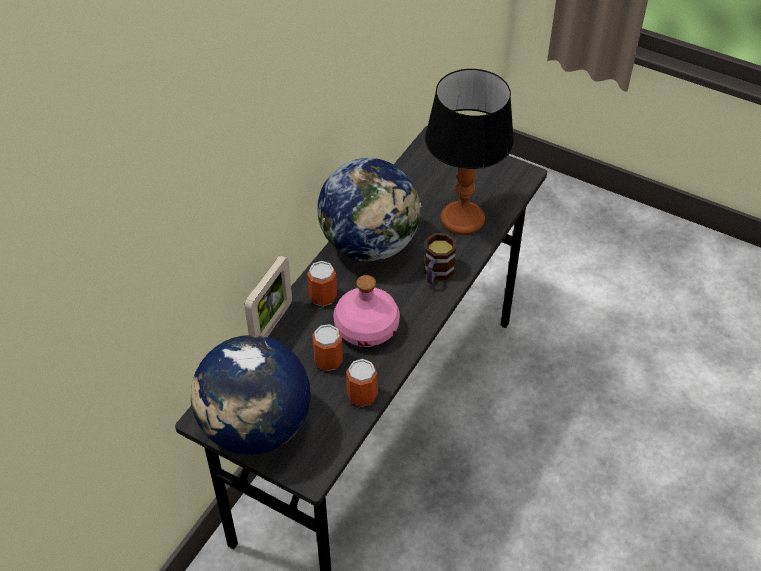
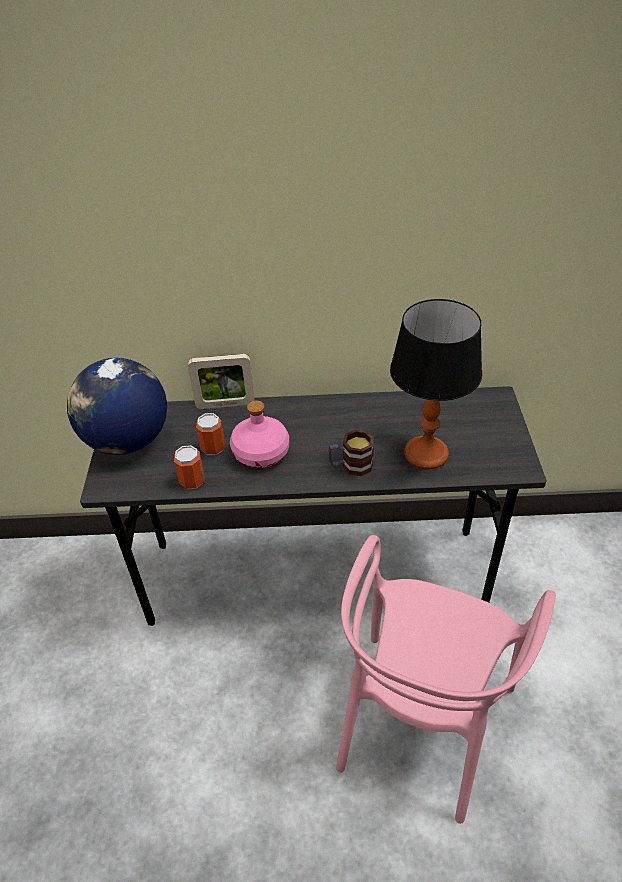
camera: 60 degrees right, 5 degrees down
(323, 297) = (272, 416): can -> none
(370, 244) = (347, 415): globe -> none
(576, 429) = (421, 720): none -> pink chair

